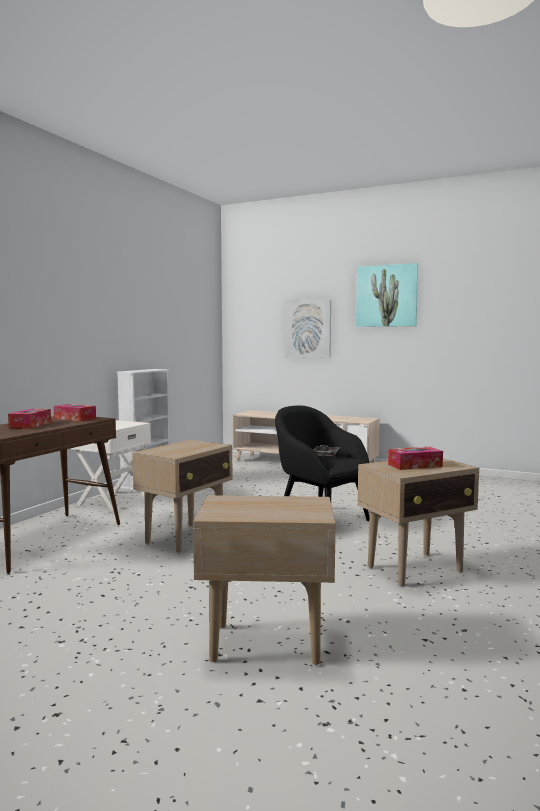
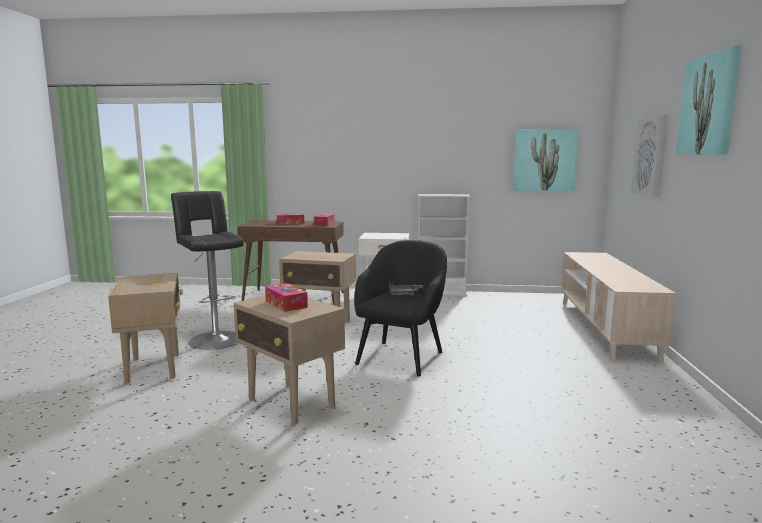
camera: 70 degrees right, 5 degrees up
(172, 598) = (214, 339): none -> black stool
(193, 333) = (544, 160): none -> picture

